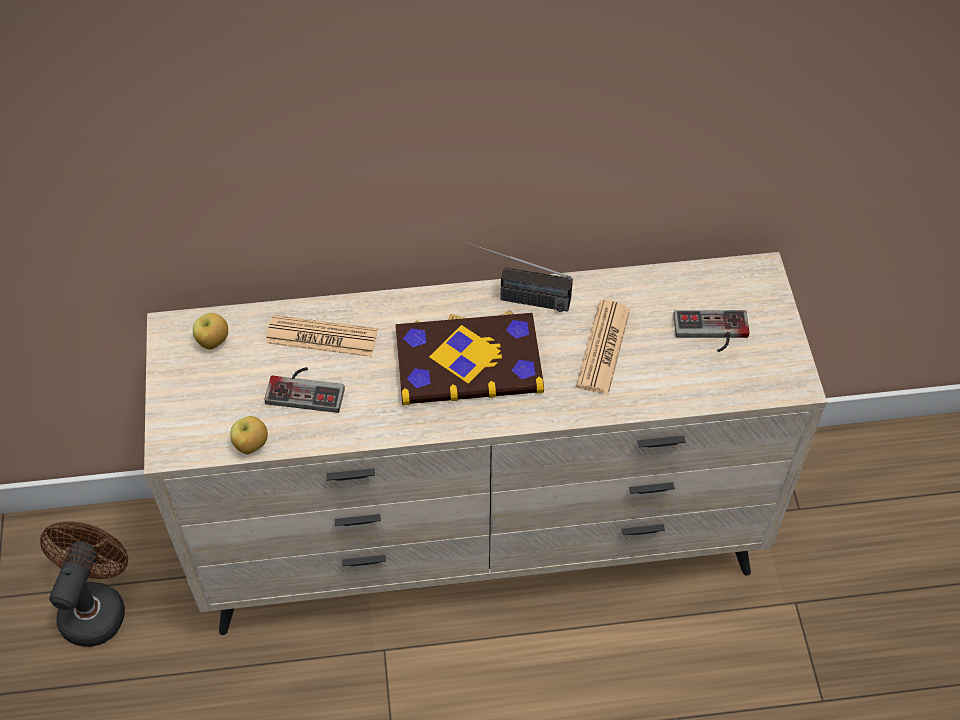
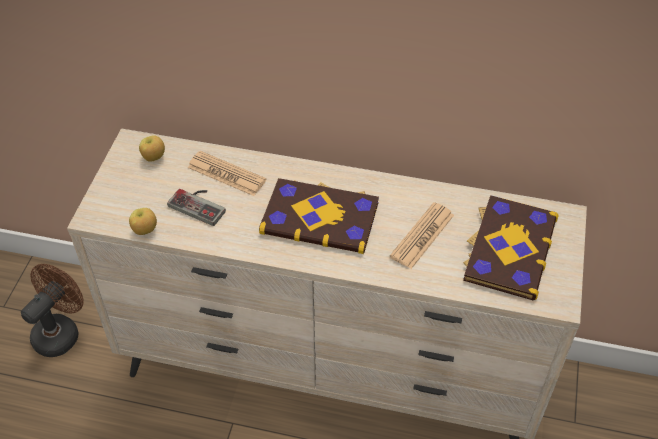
camera: 20 degrees right, 5 degrees down
(516, 298) = (374, 185): radio -> none
(711, 333) = (508, 248): game controller -> book

